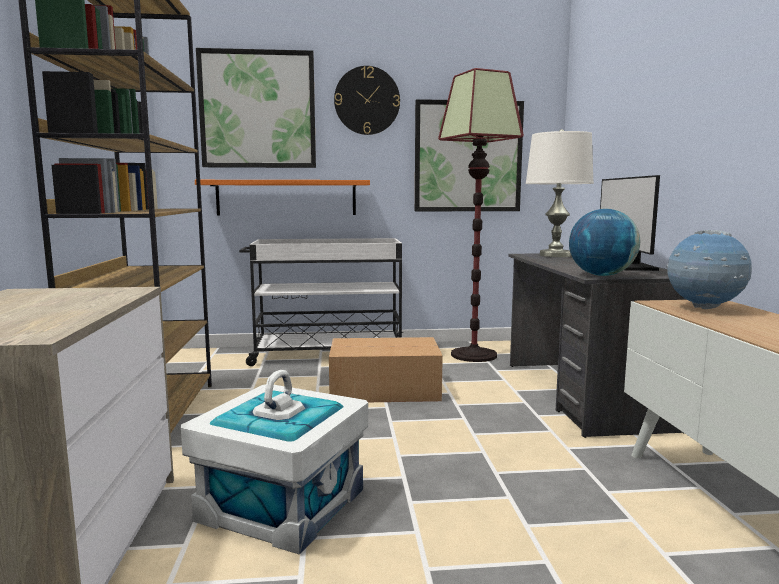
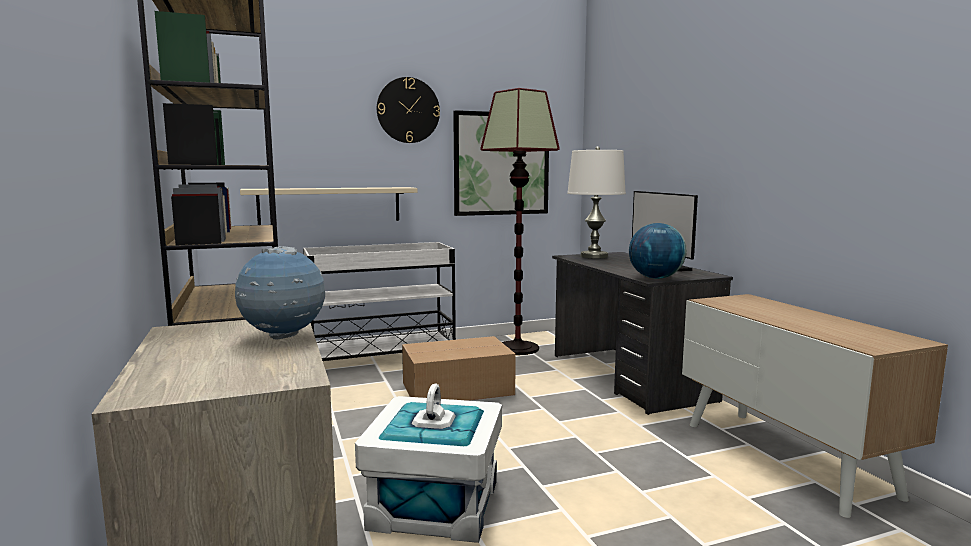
camera: 15 degrees left, 0 degrees up
(258, 110) = (299, 117): picture -> none
(286, 197) = (330, 205): orange shelf -> beige shelf
(704, 308) = (744, 304): globe -> globe (283, 337)

